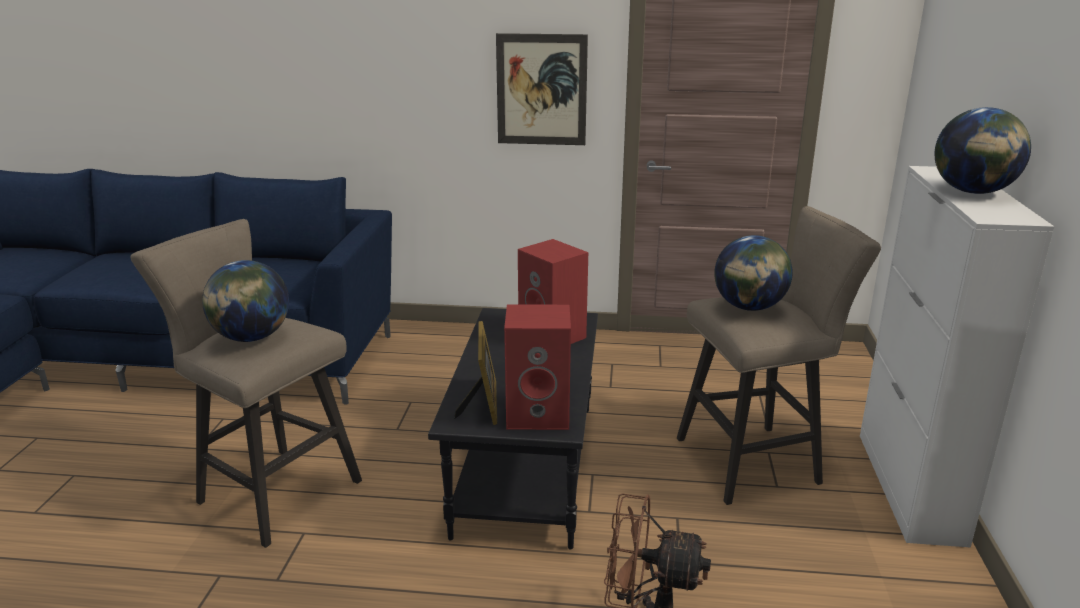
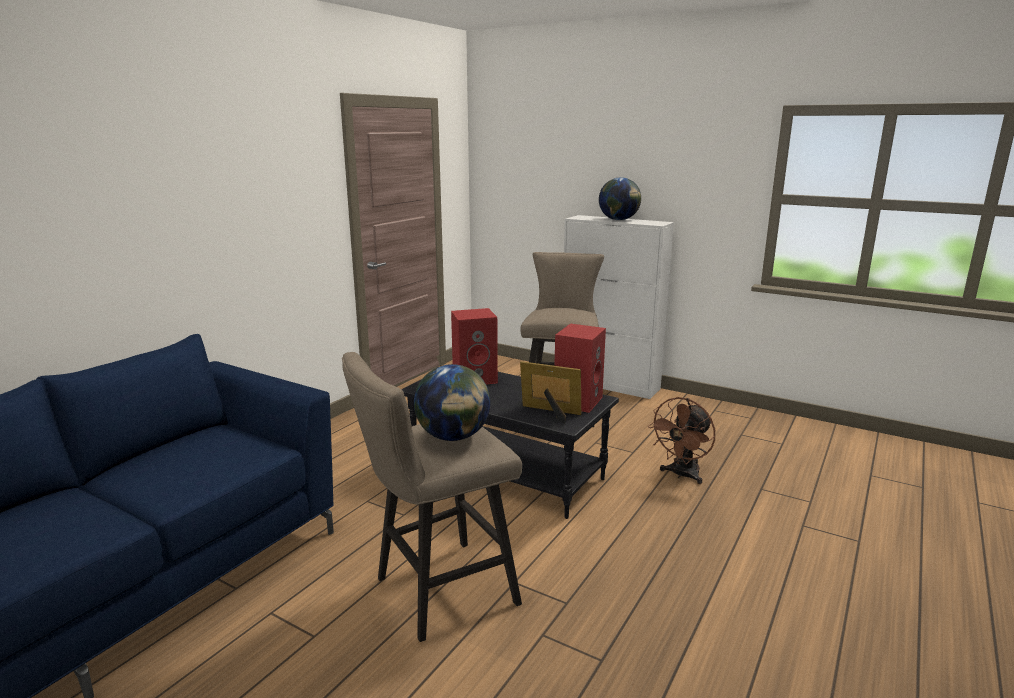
camera: 65 degrees left, 5 degrees down
(541, 90) = (298, 219): picture -> none
(749, 307) = (559, 312): globe -> none

